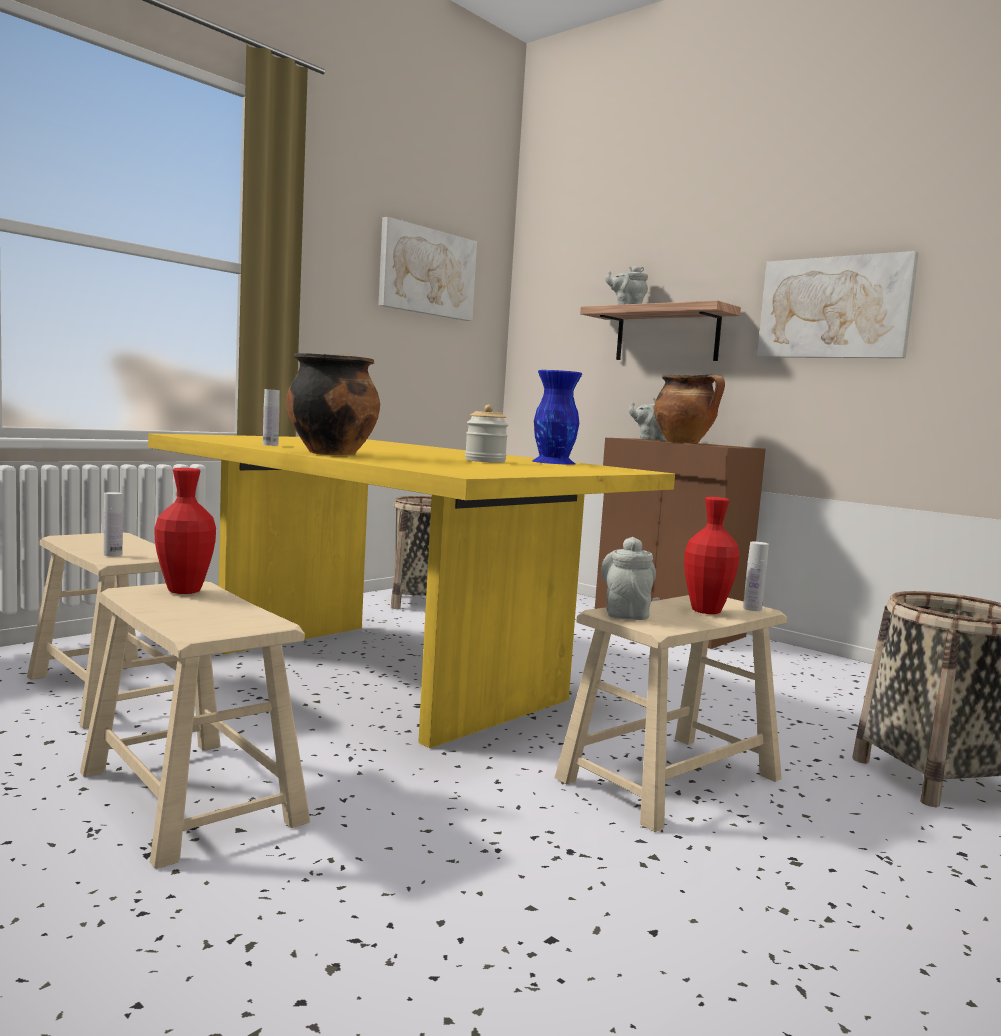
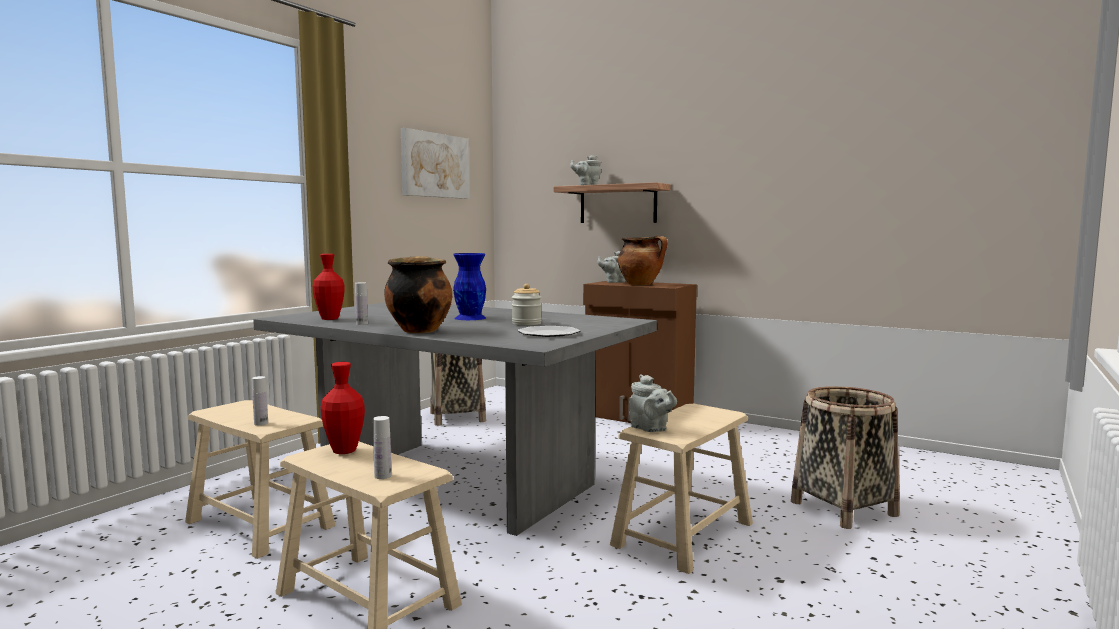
camera: 10 degrees left, 0 degrees up
(381, 674) = (455, 482): yellow dining table -> grey dining table
(500, 468) = (549, 333): none -> plate
(554, 462) = (570, 317): blue vase -> blue vase (470, 318)
(626, 613) = (651, 429): grey teapot -> grey teapot turned 150 degrees clockwise
(706, 611) = (698, 419): red vase -> red vase (330, 319)
(752, 609) = (725, 413): white bottle -> white bottle (383, 476)
(834, 308) = (736, 185): picture -> none

